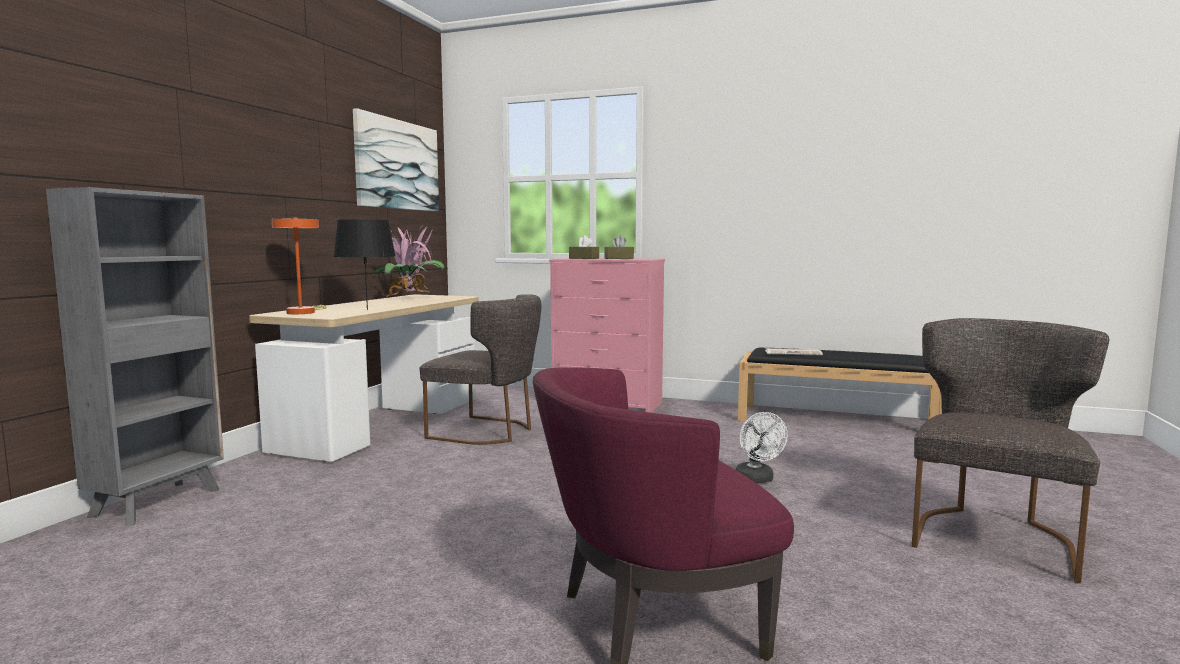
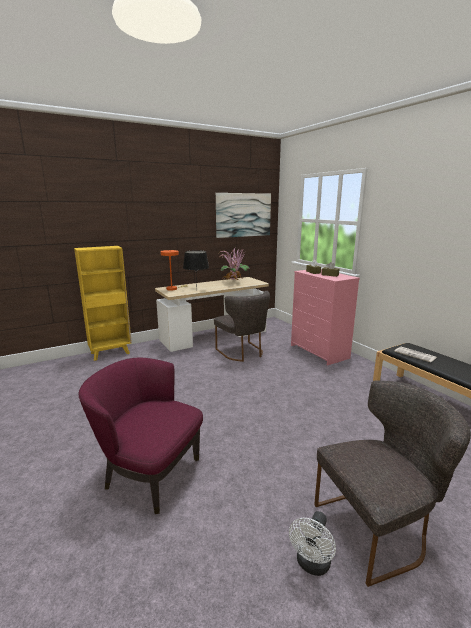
camera: 40 degrees right, 10 degrees up
(159, 502) = (111, 353): grey bookcase -> yellow bookcase
(757, 480) = (311, 426): white fan -> white fan (312, 565)

